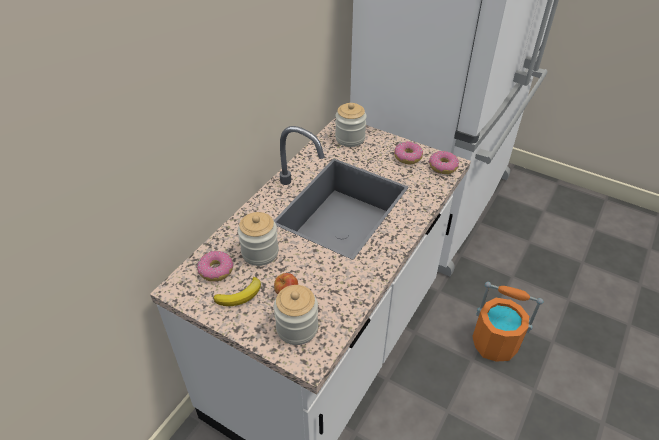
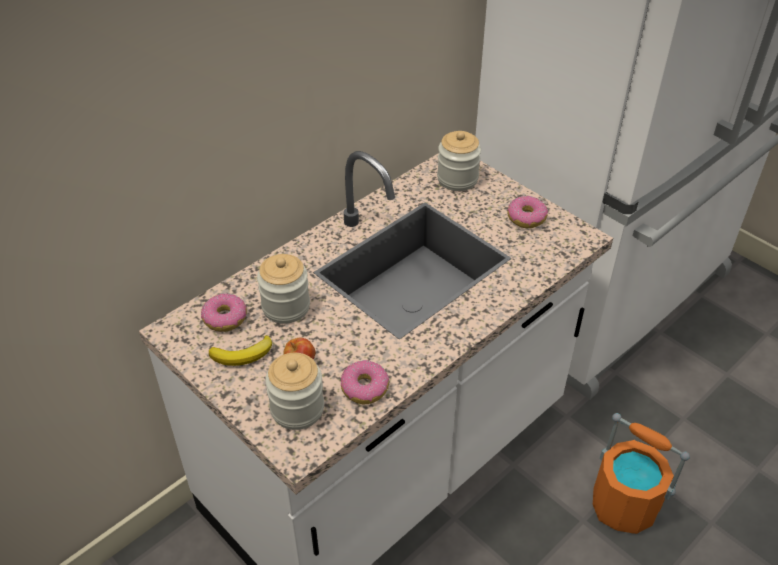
camera: 15 degrees right, 0 degrees up
(443, 166) = (569, 239): donut -> donut (364, 387)

